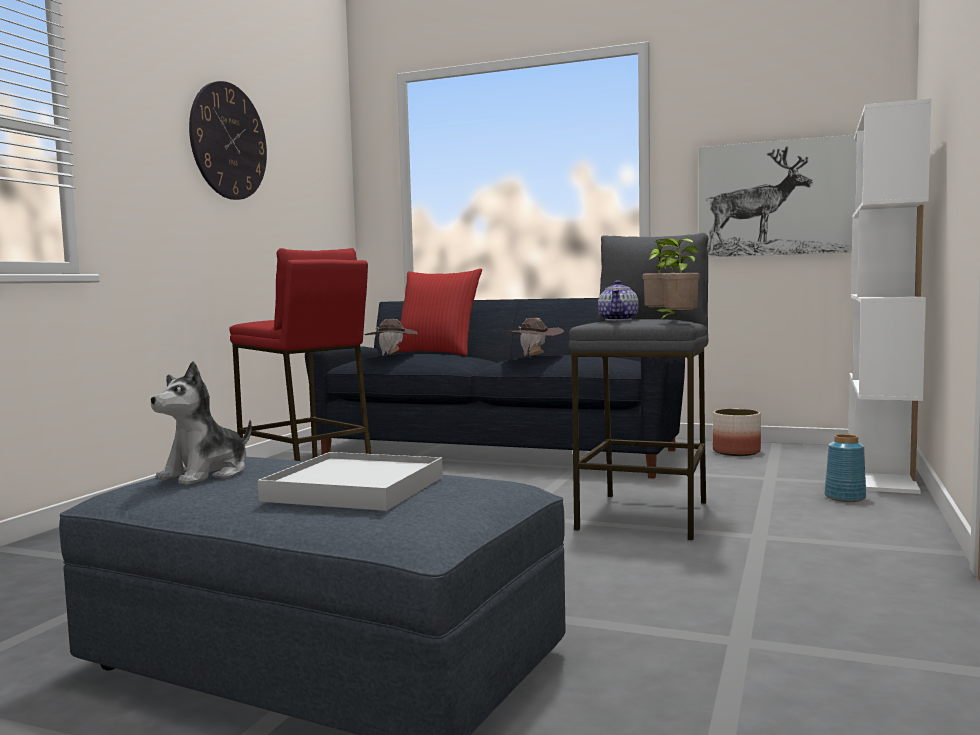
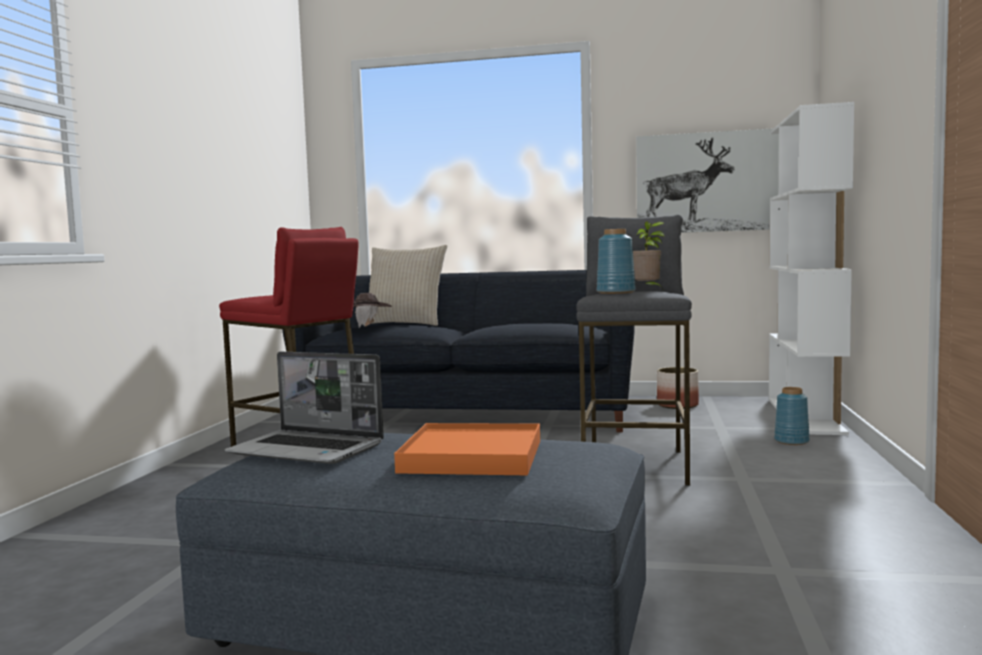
camera: 10 degrees left, 0 degrees up
(206, 474) = (308, 450): plush toy -> laptop
(228, 141) = (207, 122): wall clock -> none
(355, 489) = (472, 456): white tray -> orange tray
(437, 353) = (405, 324): red pillow -> beige pillow
(534, 356) = (506, 325): brown hat -> none
(618, 319) = (616, 292): teapot -> blue vase
(678, 321) = (673, 293): potted plant -> none

